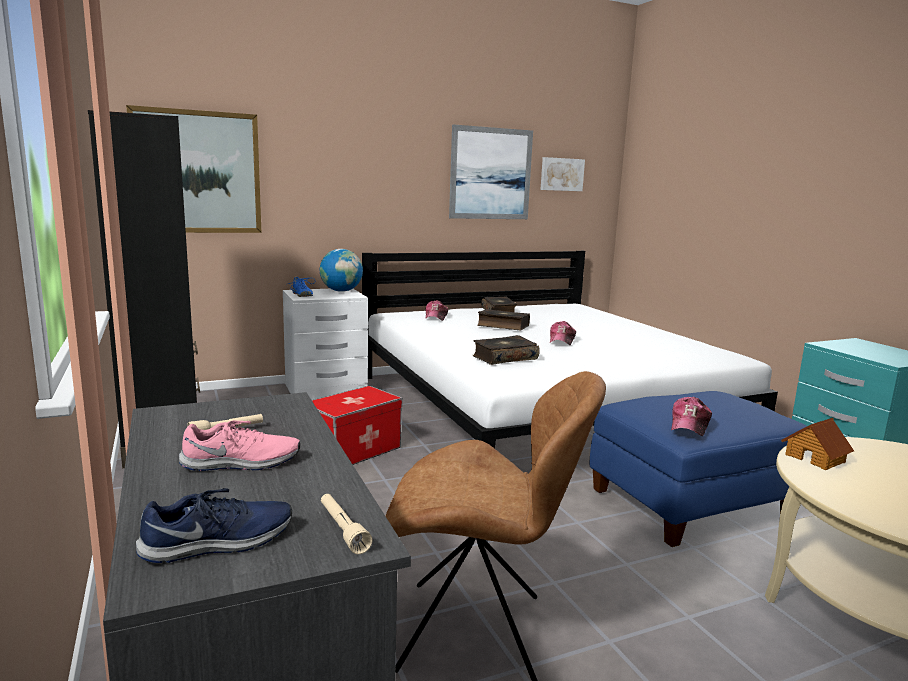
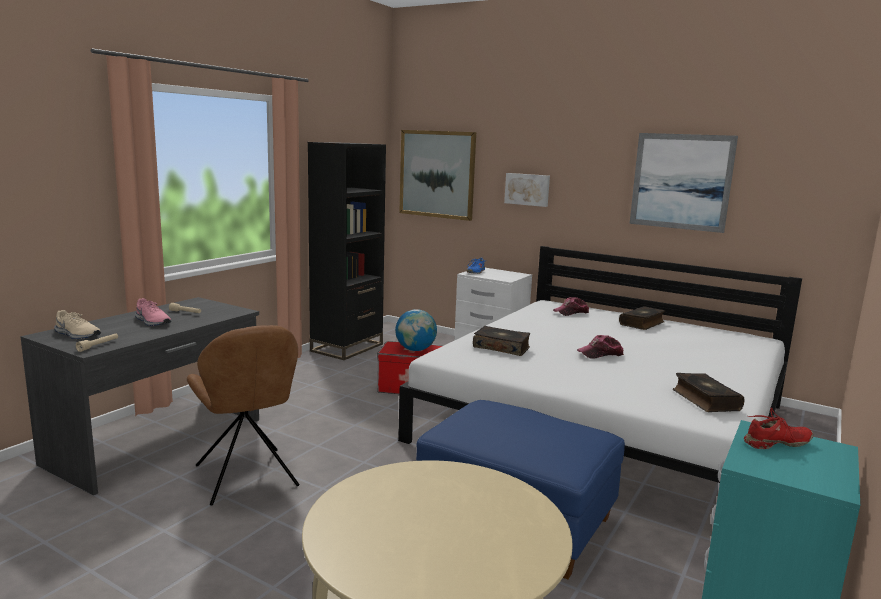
camera: 55 degrees right, 0 degrees up
(219, 543) = (77, 335): blue shoe -> beige shoe
(341, 291) = (512, 275): globe -> globe (415, 350)
(502, 326) = (596, 332): book -> book (705, 400)
(561, 174) = (778, 185): picture -> picture (527, 189)
(690, 425) = (467, 427): cap -> none
(815, 458) = (446, 475): toy house -> none
(852, 348) = (777, 444): none -> red shoe

